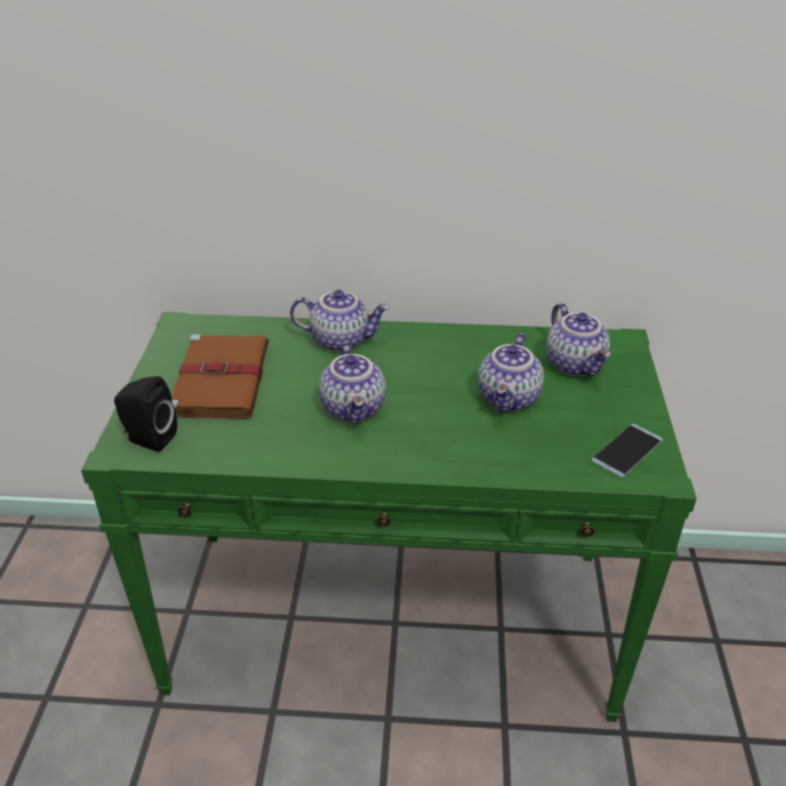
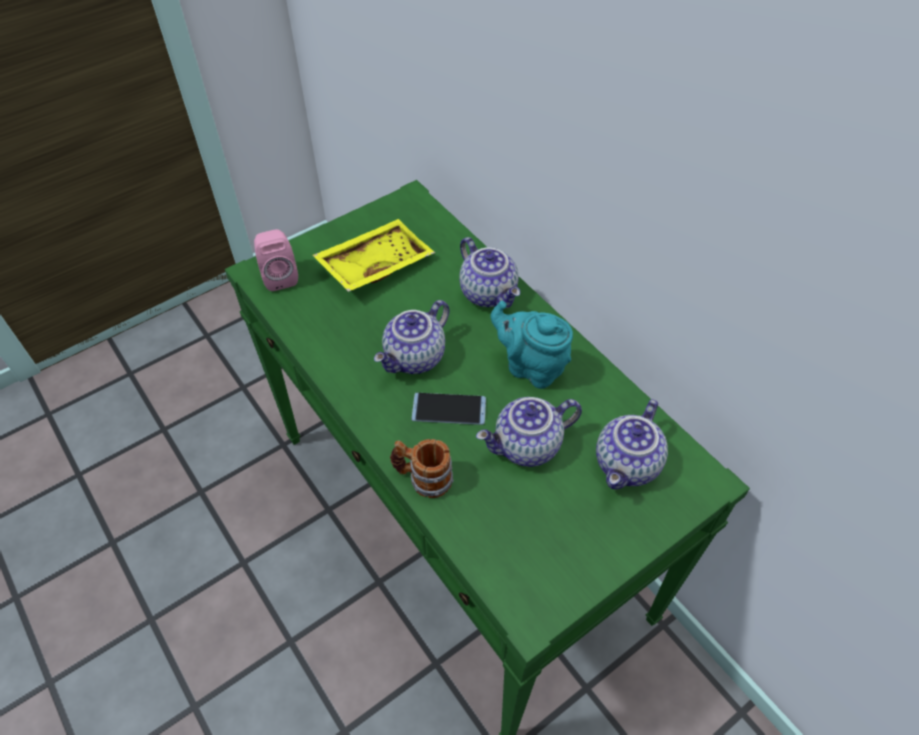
camera: 50 degrees right, 15 degrees up
(148, 439) = (279, 276): black speaker -> pink speaker
(221, 379) = (374, 264): brown book -> yellow tray
(438, 359) = (531, 367): none -> turquoise teapot
(479, 466) = (422, 478): none -> mug
(627, 451) = (541, 572): phone -> phone (449, 409)

